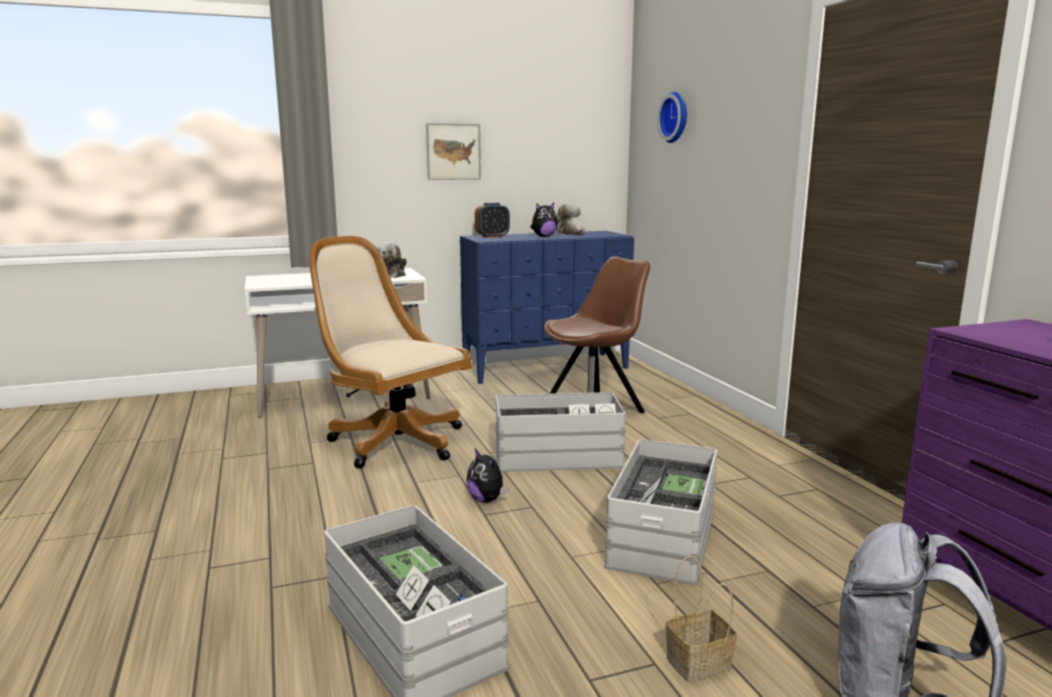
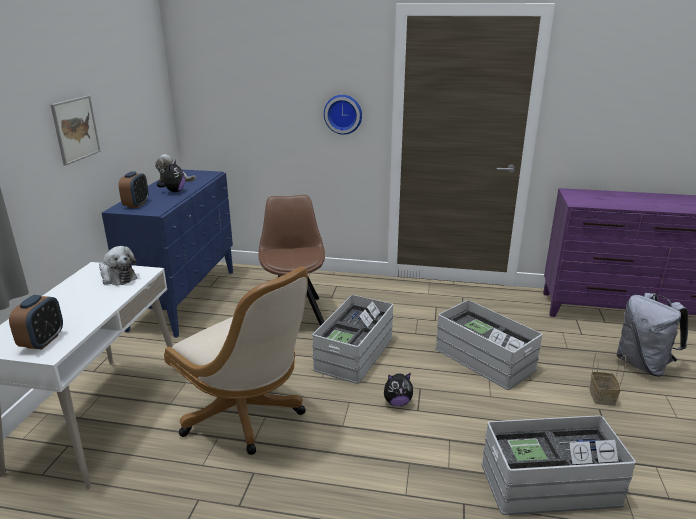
camera: 60 degrees left, 10 degrees up
(273, 282) = (43, 341): none -> alarm clock
(391, 439) = (248, 416): office chair -> office chair turned 120 degrees counterclockwise
(676, 117) = (244, 73): wall clock -> wall clock (343, 114)

